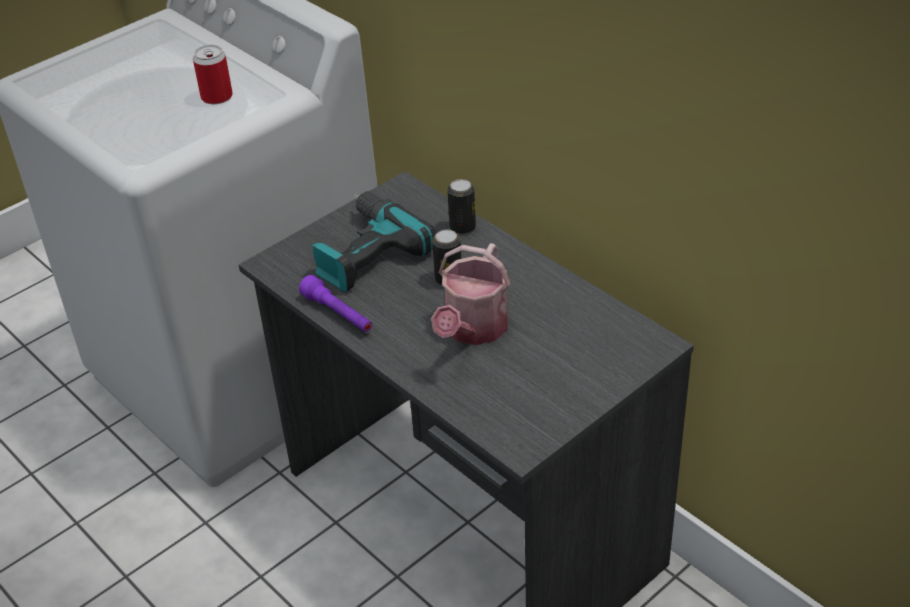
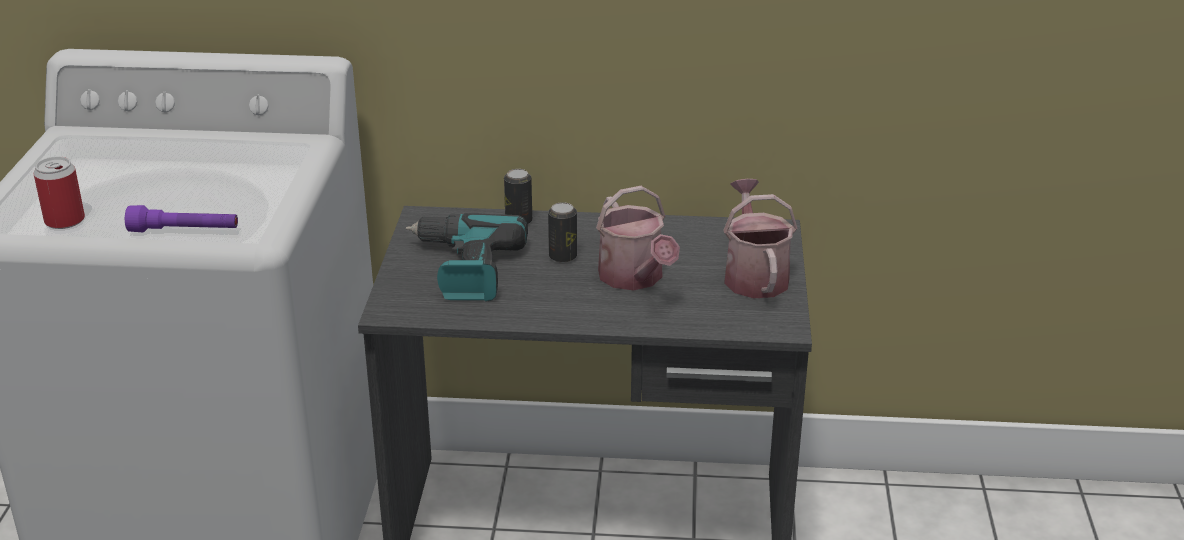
camera: 45 degrees left, 10 degrees down
(217, 97) = (242, 167): can -> can (65, 221)
(338, 314) = (509, 316): purple flashlight -> purple flashlight (184, 231)
(570, 381) = (754, 275): none -> watering can

